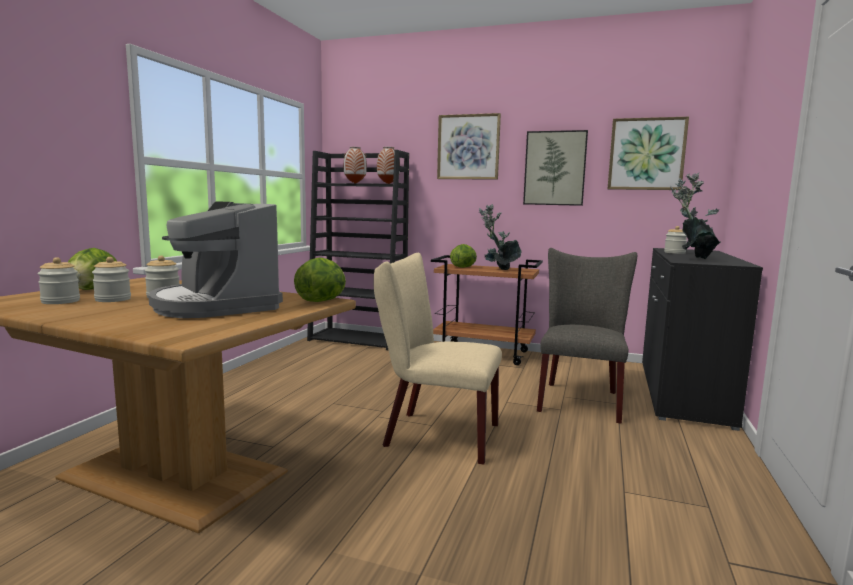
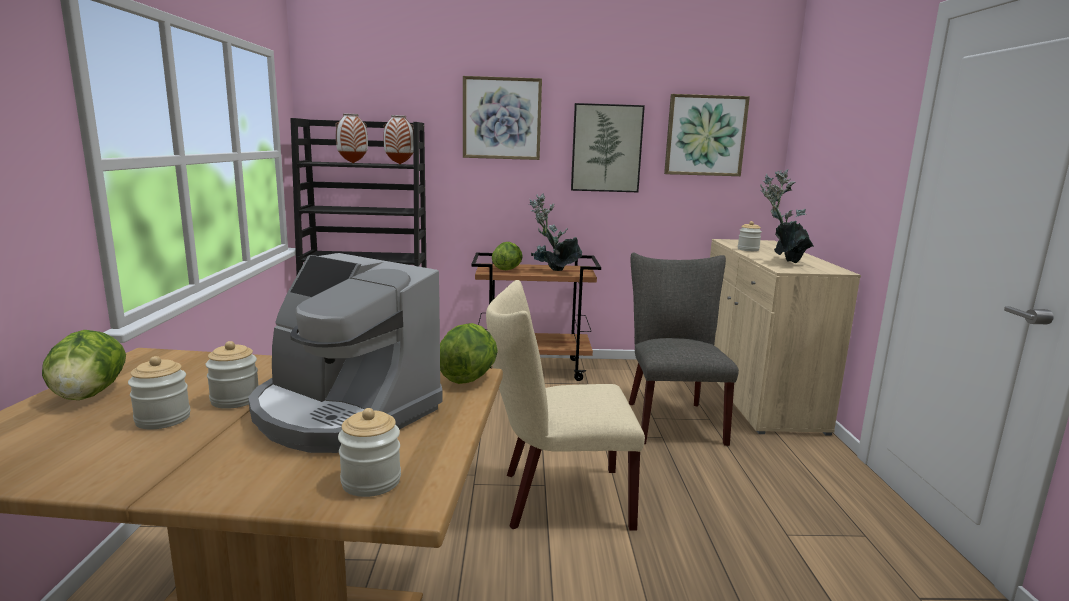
camera: 20 degrees left, 5 degrees up
(60, 301) = (79, 438): jar -> jar (371, 481)
(682, 392) = (756, 394): black cabinet -> beige cabinet

